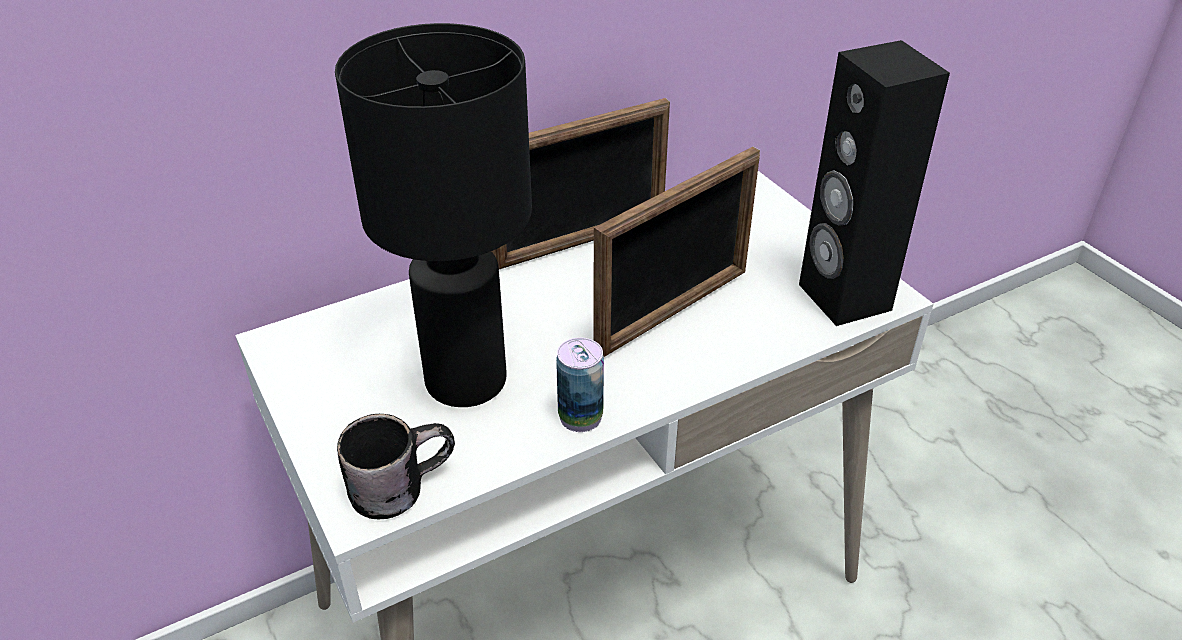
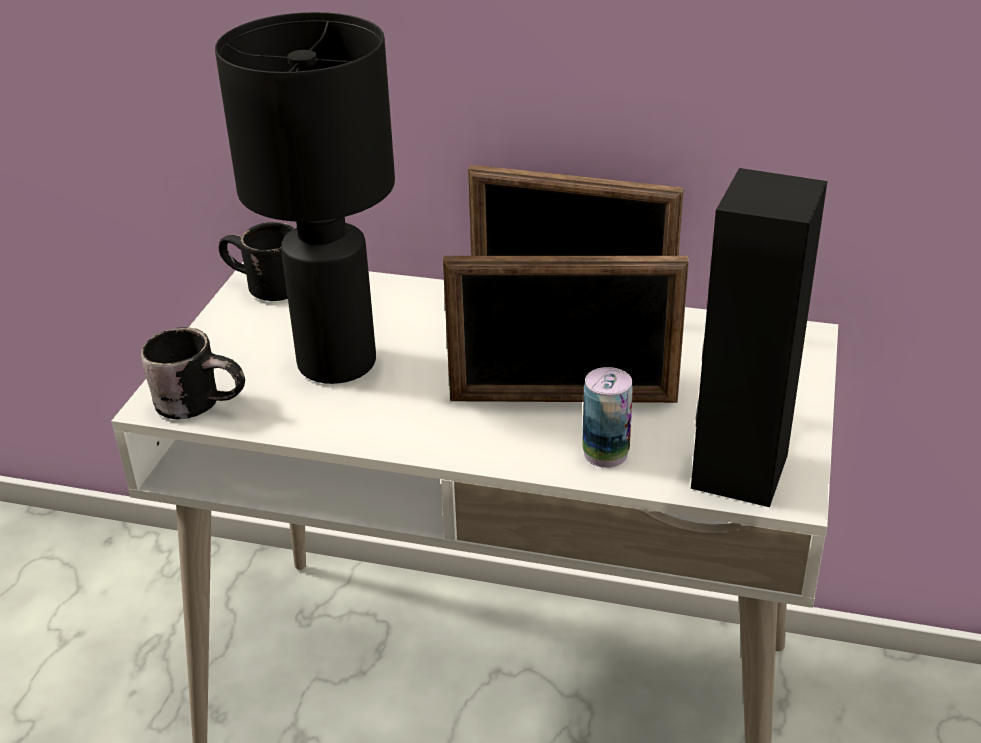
camera: 45 degrees right, 5 degrees down
(300, 355) = (263, 289): none -> black mug
(580, 417) = (374, 431): can -> can (605, 453)

